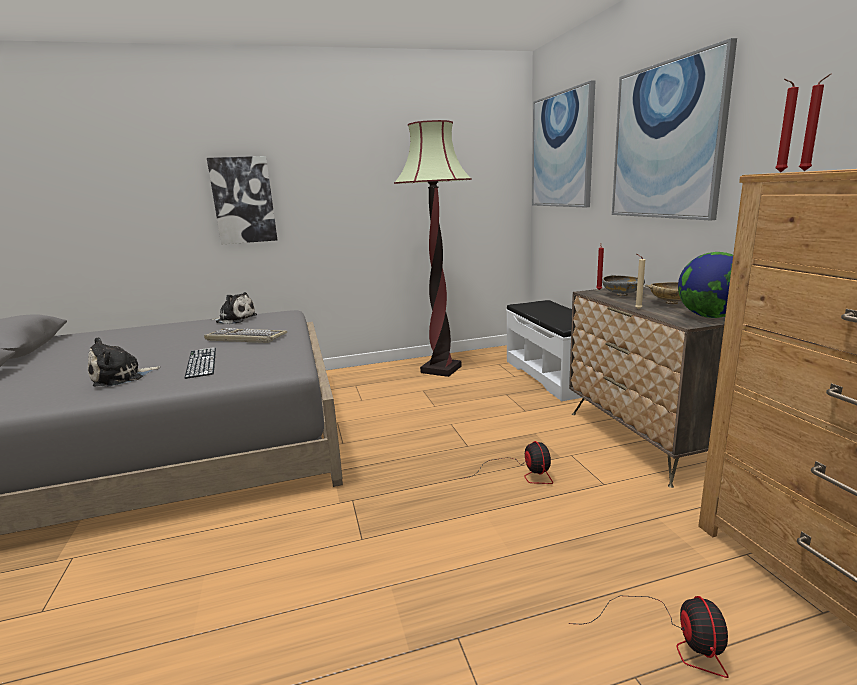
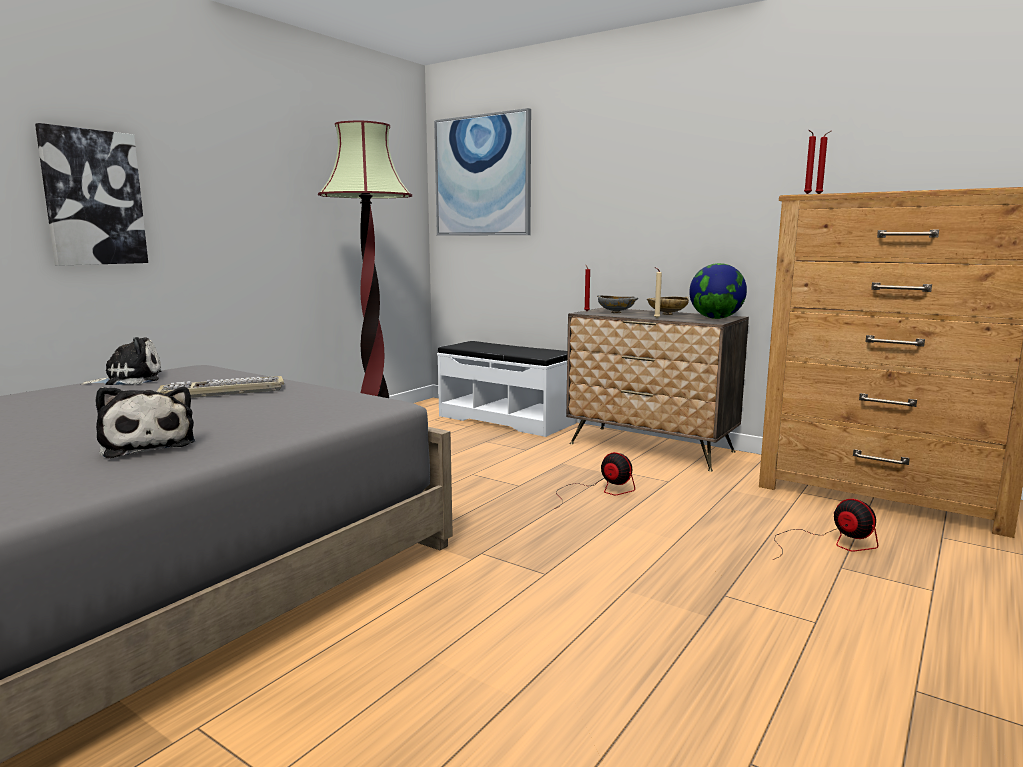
camera: 40 degrees left, 5 degrees down
(121, 377) = (147, 445): plush toy -> plush toy turned 45 degrees counterclockwise
(201, 362) = (237, 415): keyboard -> none
(666, 141) = (627, 173): picture -> none

